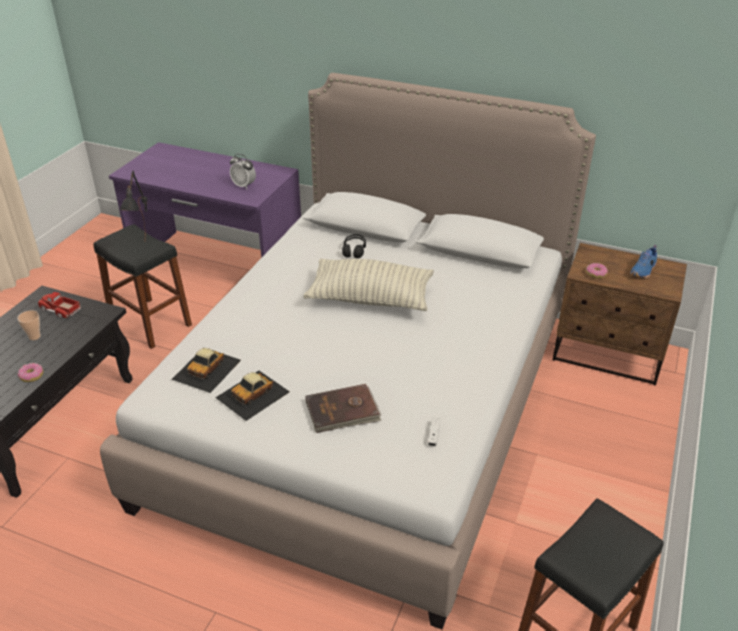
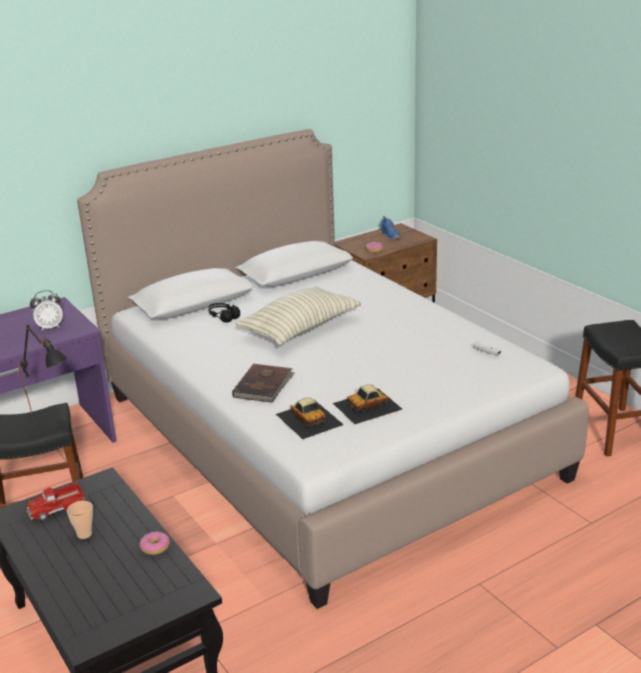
camera: 55 degrees left, 10 degrees down
(253, 394) = (367, 406): toy car -> toy car turned 75 degrees clockwise
(343, 411) = (426, 377): brown book -> brown book (264, 385)

